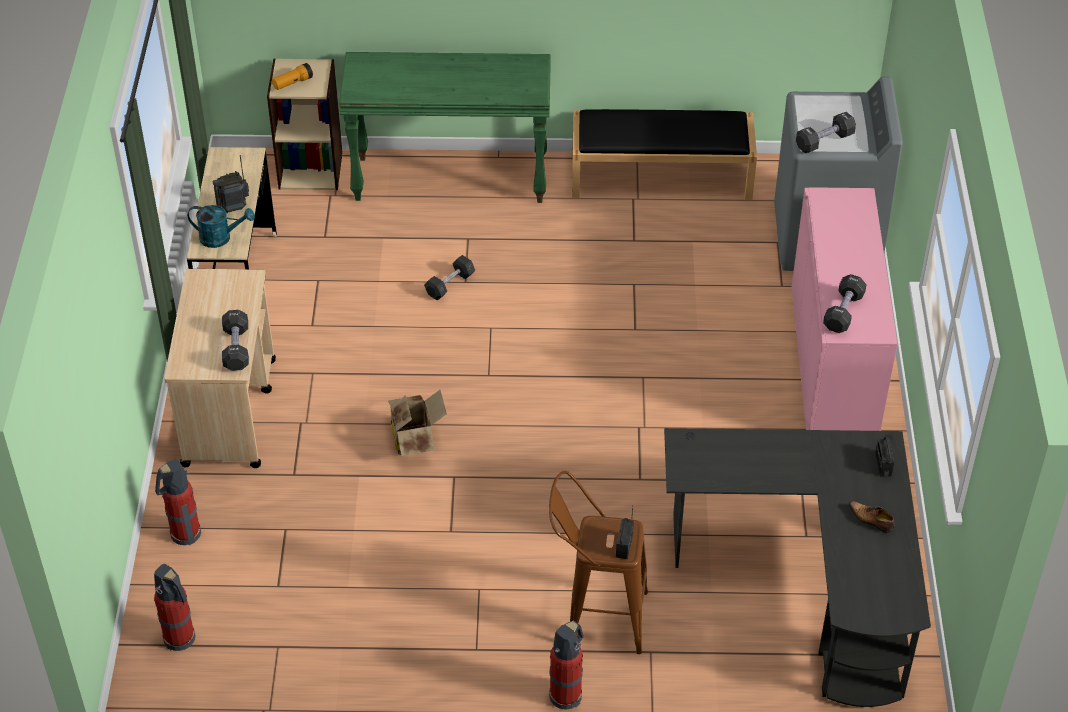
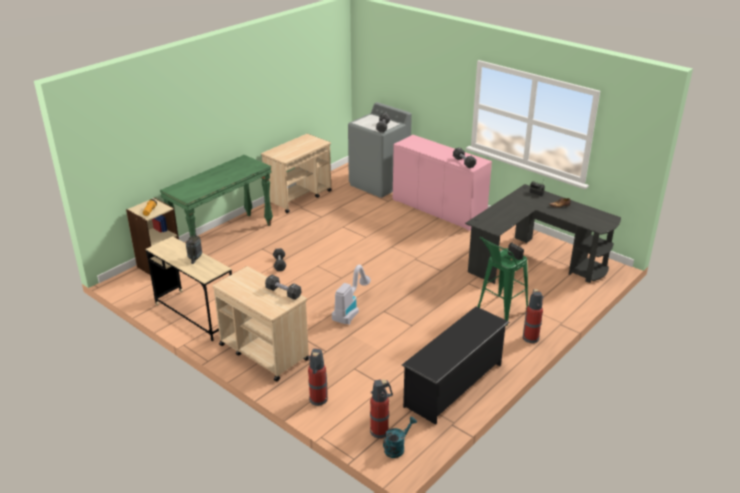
camera: 50 degrees left, 15 degrees down
(221, 238) = (207, 269): turquoise watering can -> turquoise watering can (397, 448)
(353, 663) = (454, 385): none -> black shoe rack
(416, 439) = (350, 310): cardboard box -> vacuum cleaner
(596, 617) = (498, 312): brown stool -> green stool
(662, 176) = (299, 197): black bench -> beige cart

